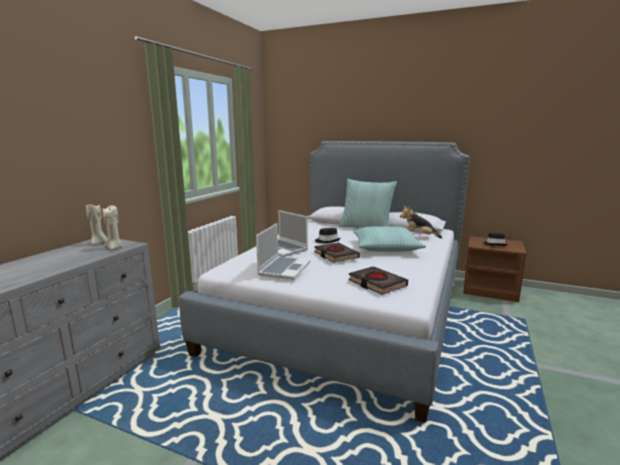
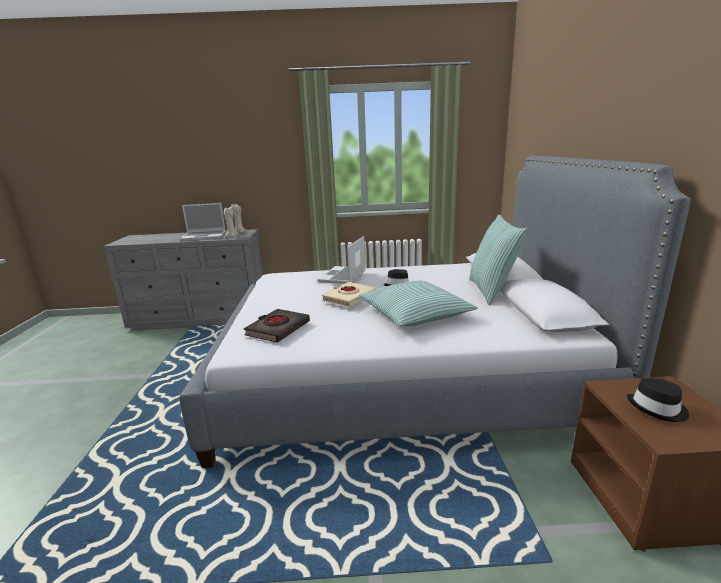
camera: 65 degrees right, 5 degrees up
(284, 268) = (287, 289): laptop -> laptop (205, 236)
(336, 255) = (349, 298): black book -> beige book
(418, 237) = (501, 324): plush toy -> none

